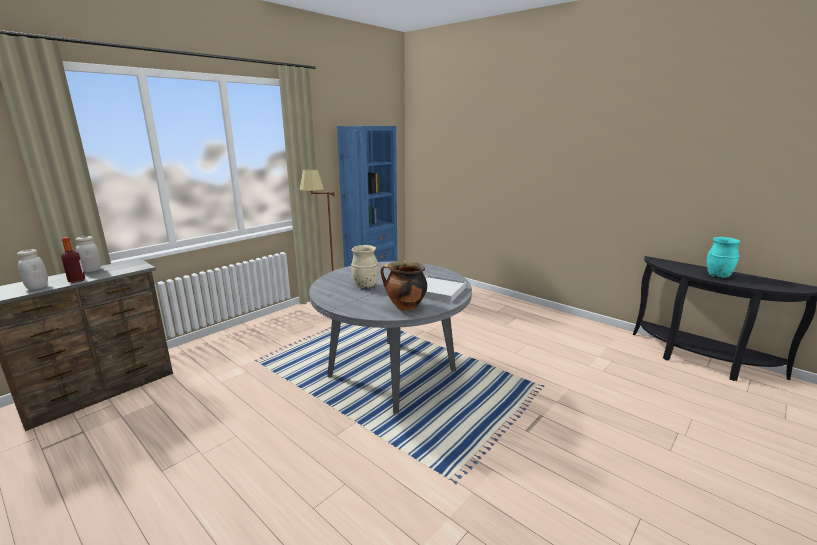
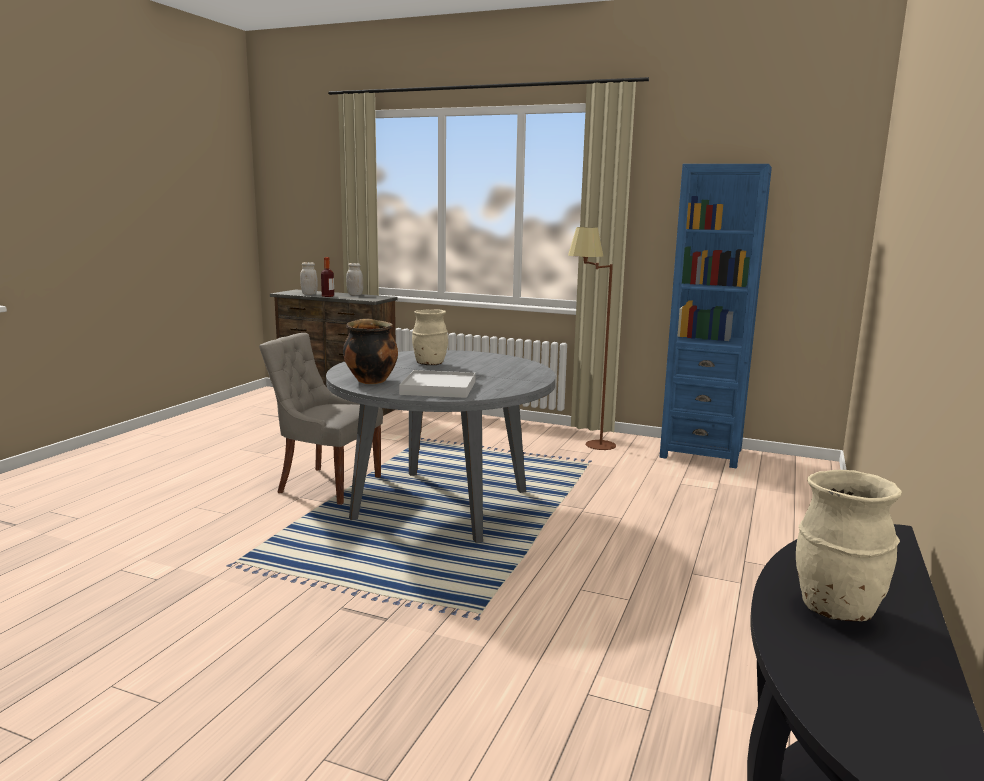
camera: 70 degrees right, 5 degrees down
(318, 418) = (327, 484): none -> grey chair
(718, 276) = (835, 609): turquoise vase -> beige vase

